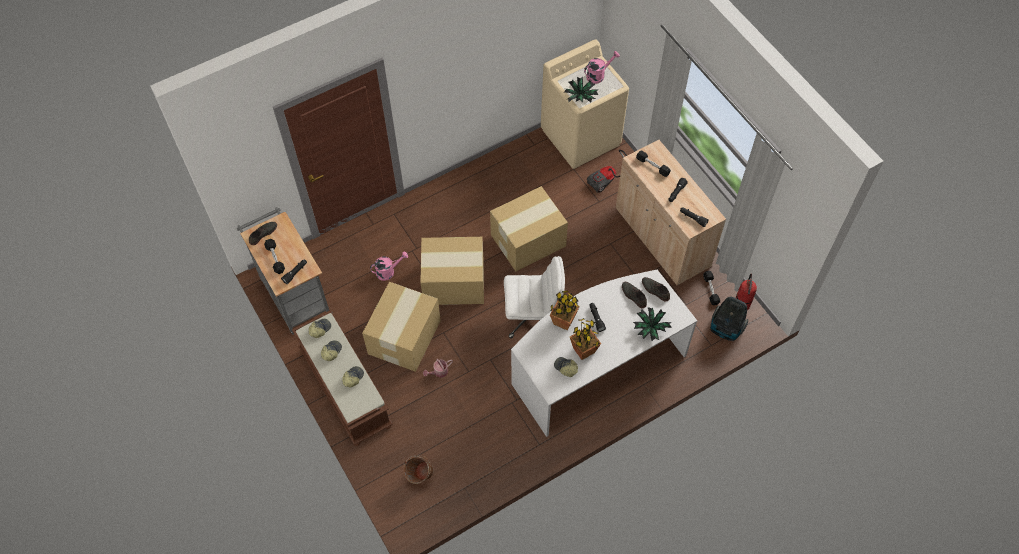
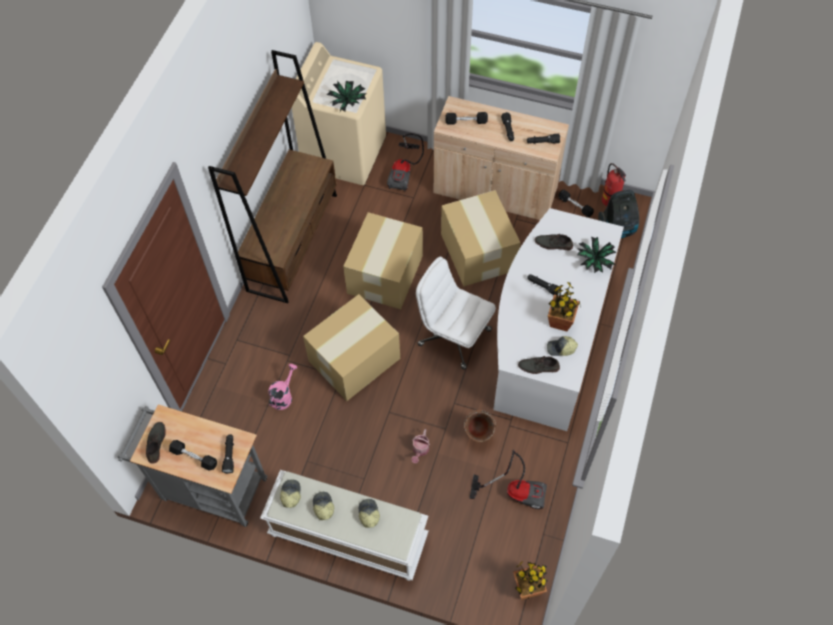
camera: 40 degrees left, 0 degrees up
(344, 388) = (347, 536): brown bench -> white bench
(403, 337) = (357, 445): cardboard box -> cardboard box (478, 253)
(420, 477) = (495, 558): brown bucket -> brown bucket (478, 436)
(473, 447) = (515, 491): none -> vacuum cleaner
(489, 174) = (293, 241): none -> brown bookcase
(532, 316) = (453, 337): white office chair -> white office chair turned 105 degrees counterclockwise
(563, 321) = (518, 310): potted plant -> potted plant (527, 588)
(598, 75) = (344, 73): pink watering can -> none
(655, 290) = (566, 226): grey shoe -> grey shoe (538, 367)

